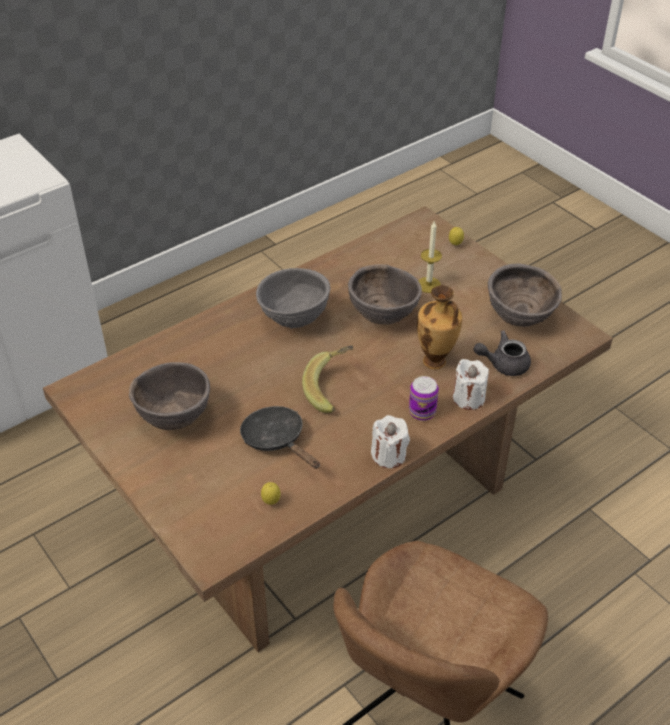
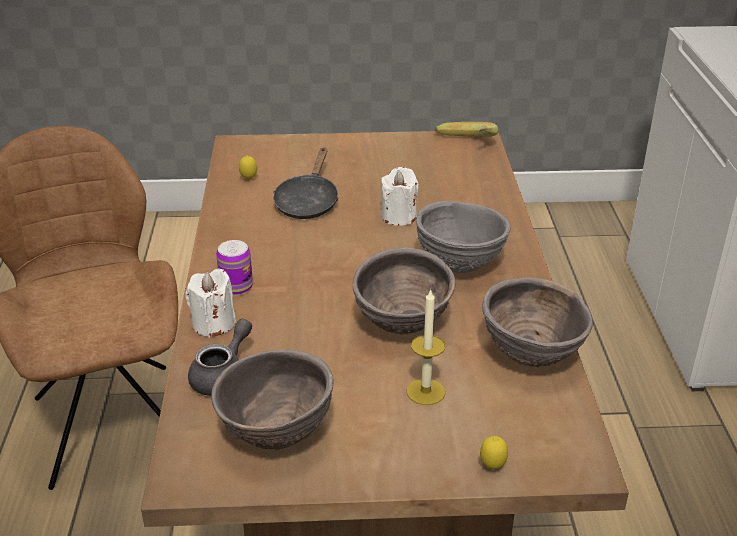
camera: 125 degrees right, 10 degrees down
(175, 419) = (391, 168): brown bowl -> brown bowl (531, 357)
(277, 440) = (308, 202): black frying pan -> black frying pan turned 105 degrees clockwise
(332, 389) = (331, 250): banana -> banana (465, 145)
(388, 455) = (215, 246): white candle -> white candle (399, 216)
(435, 362) = (289, 328): vase -> none

